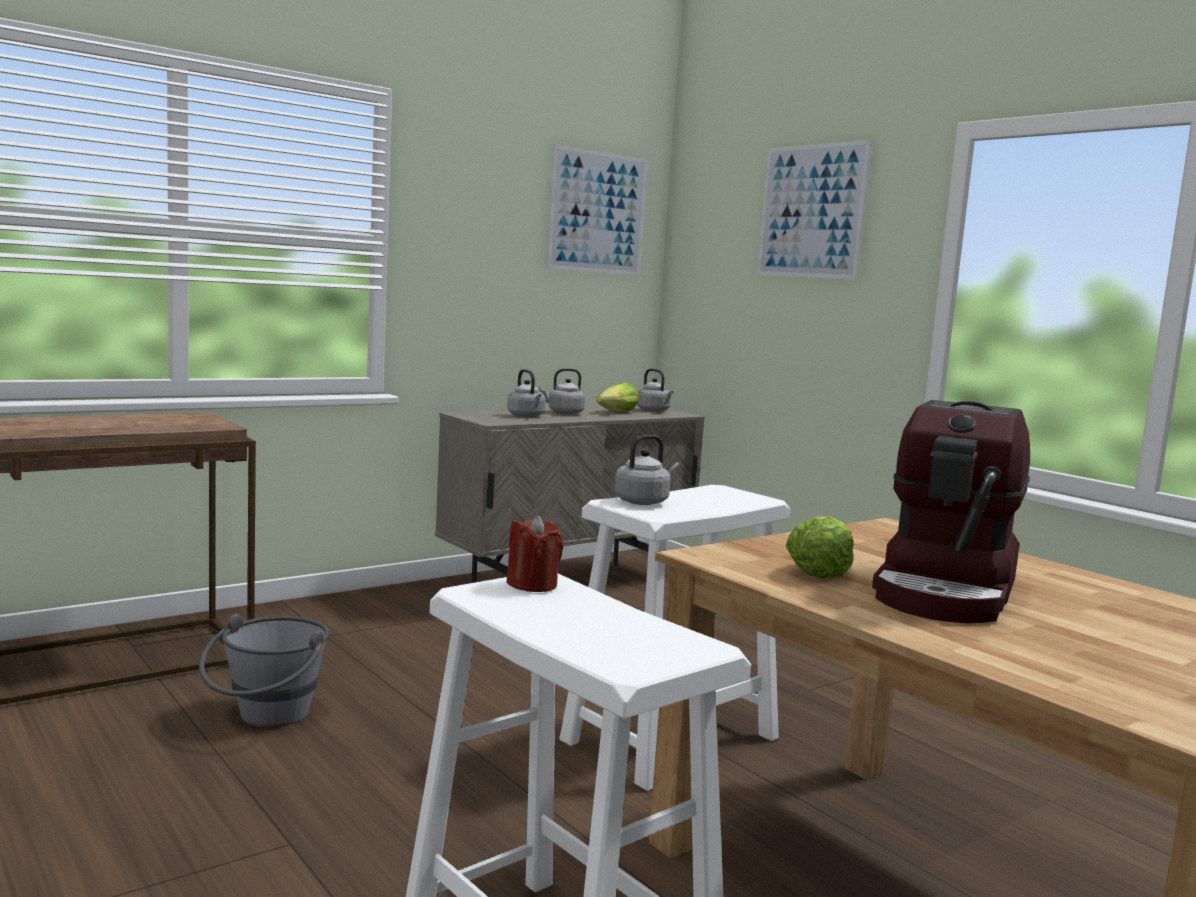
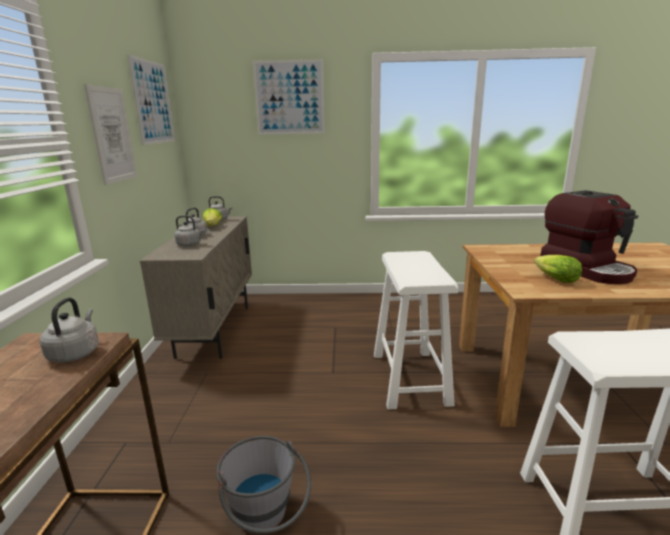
camera: 50 degrees left, 10 degrees up
(479, 247) = (112, 135): none -> picture
(532, 585) = (585, 343): red candle -> none
(644, 501) = (412, 274): grey kettle -> grey kettle (75, 353)

